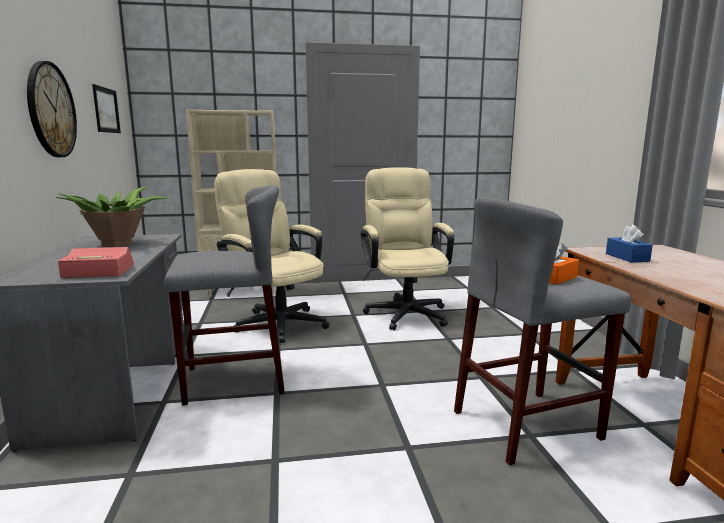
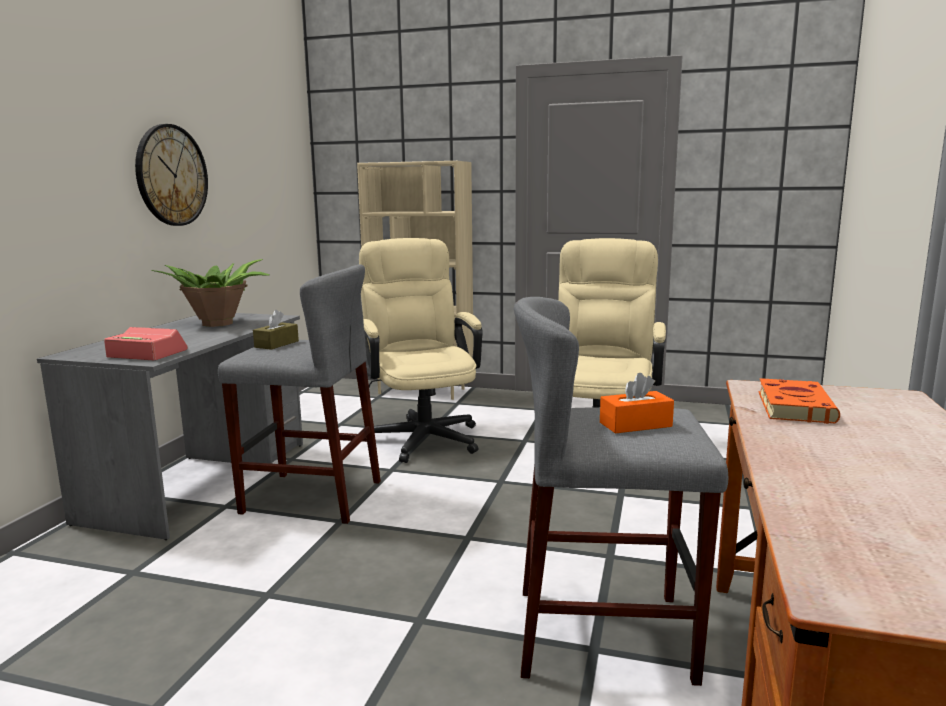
camera: 25 degrees right, 0 degrees up
(106, 110) = (266, 167): picture -> none
(200, 255) = (276, 344): none -> brown tissue box
(627, 257) = (794, 406): blue tissue box -> orange book

